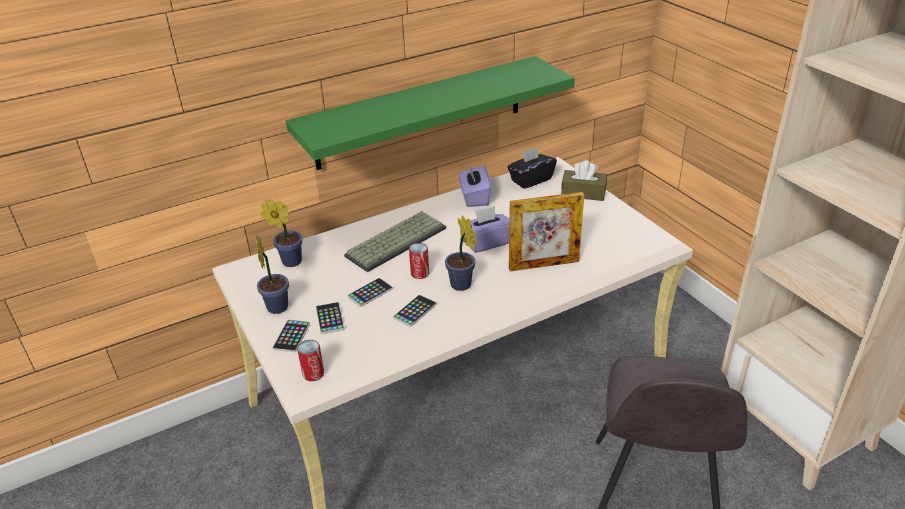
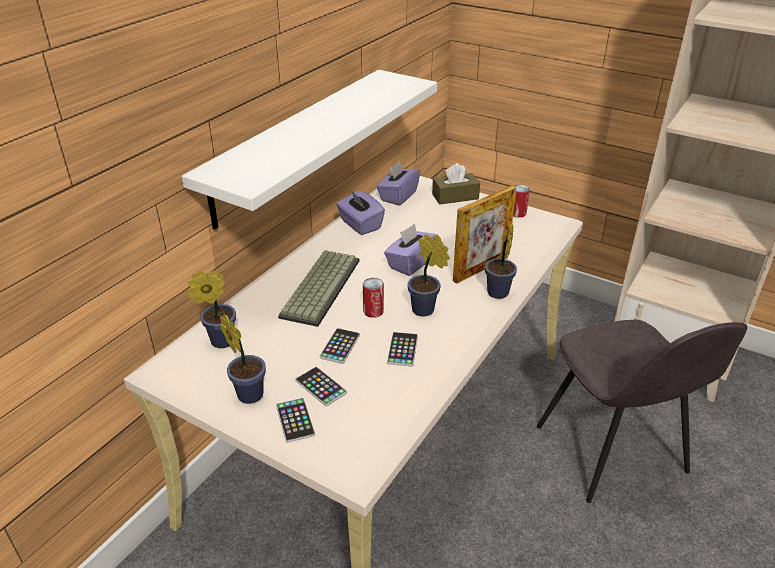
camera: 30 degrees left, 0 degrees up
(313, 374) = (356, 451): can -> can (518, 213)
(420, 112) = (297, 144): green shelf -> white shelf
(531, 180) = (398, 196): black tissue box -> purple tissue box
(537, 291) = (497, 294): none -> potted plant

